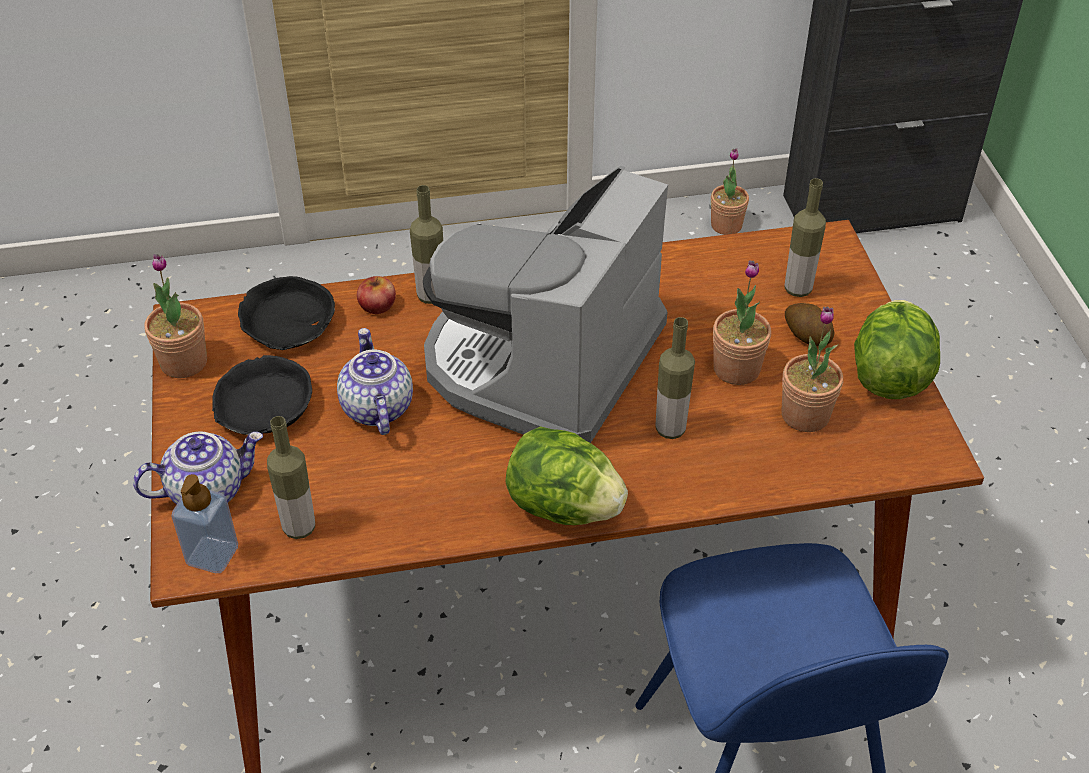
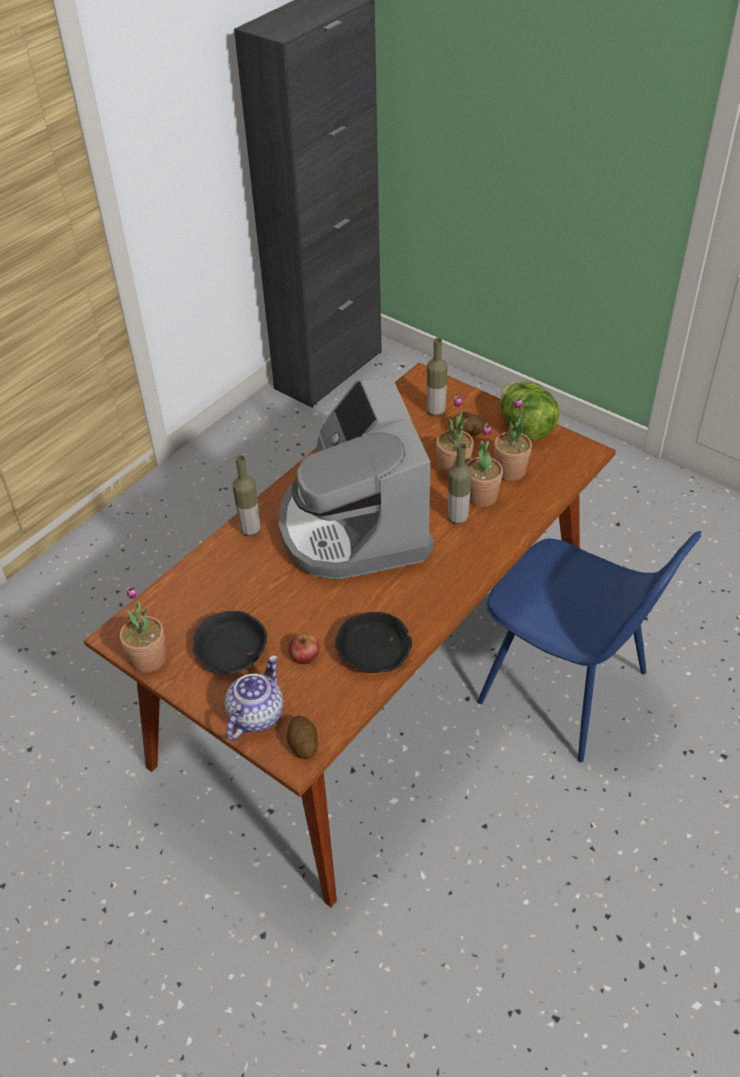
camera: 40 degrees left, 0 degrees up
(212, 555) = (303, 744): soap dispenser -> potato
(288, 325) = (186, 598): black bowl -> black bowl (374, 651)
(299, 528) = (332, 696): bottle -> none
(376, 407) = (295, 607): teapot -> none
(377, 305) = (225, 554): apple -> apple (304, 655)
(563, 506) = (452, 590): lettuce -> none
(726, 225) = (260, 423): potted plant -> potted plant (481, 496)

